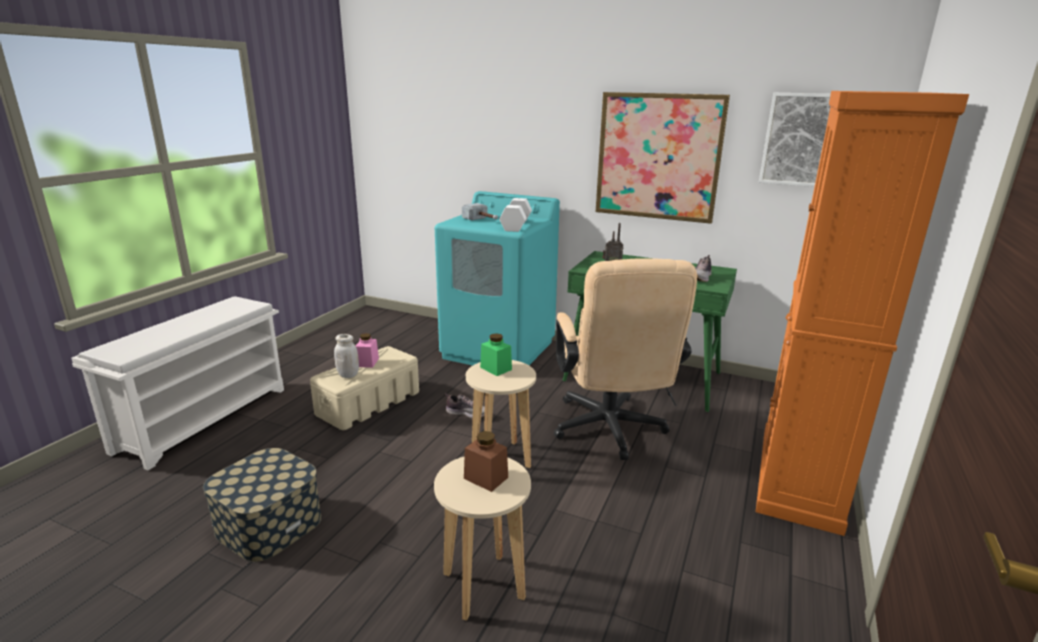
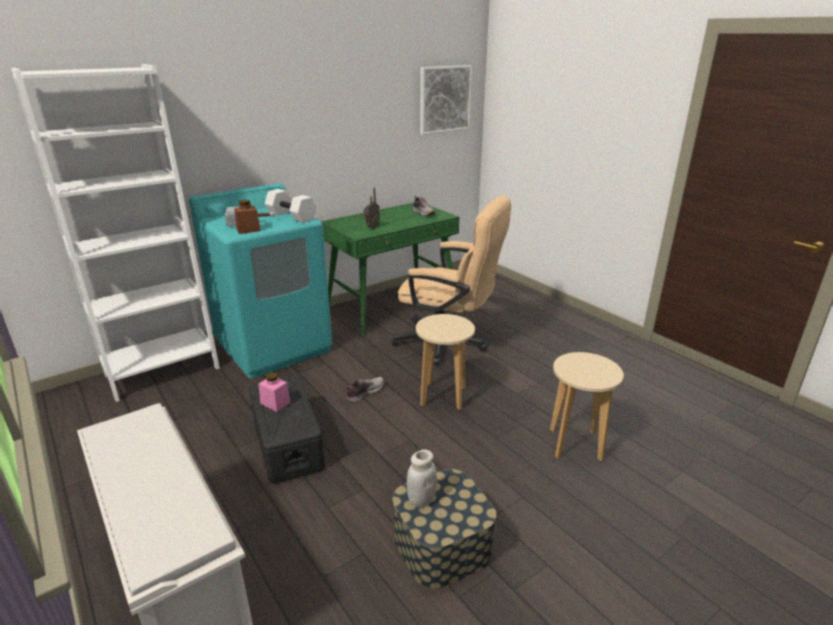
camera: 60 degrees left, 5 degrees up
(348, 375) = (290, 420): white jar -> white jar (421, 499)
(368, 404) = (287, 443): beige storage box -> black storage box
(422, 327) = (162, 371): none -> white bookcase
(486, 478) = (585, 367): brown jar -> brown jar (248, 230)
(496, 368) = (434, 326): green jar -> none
(658, 157) = (354, 127): picture -> none
(799, 478) = (540, 308): orange cabinet -> none

